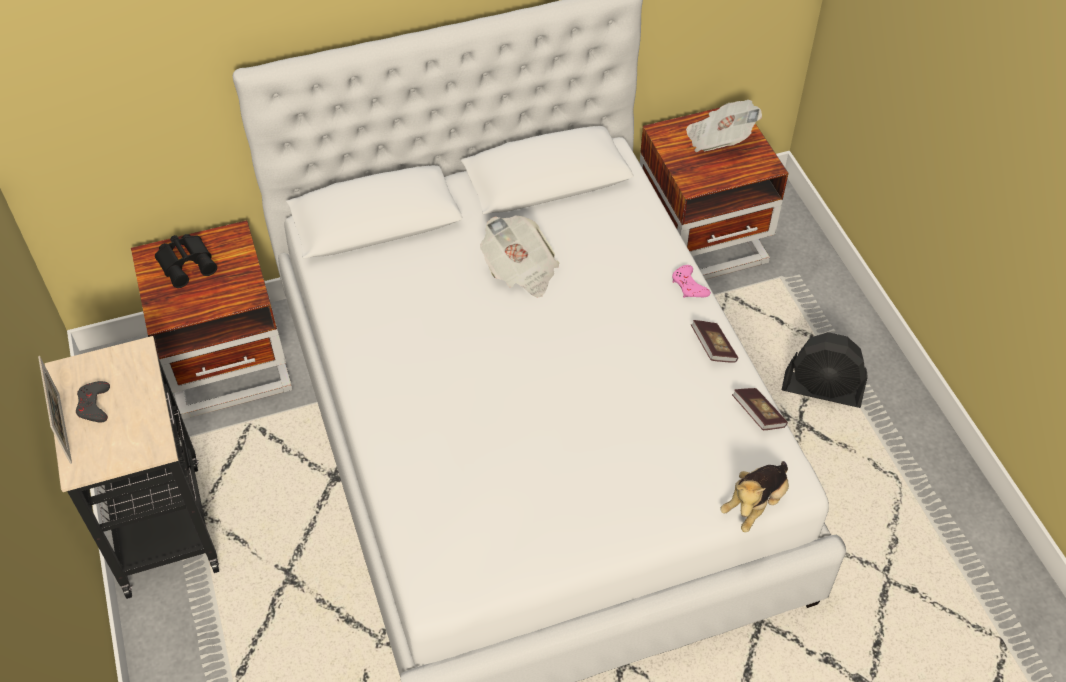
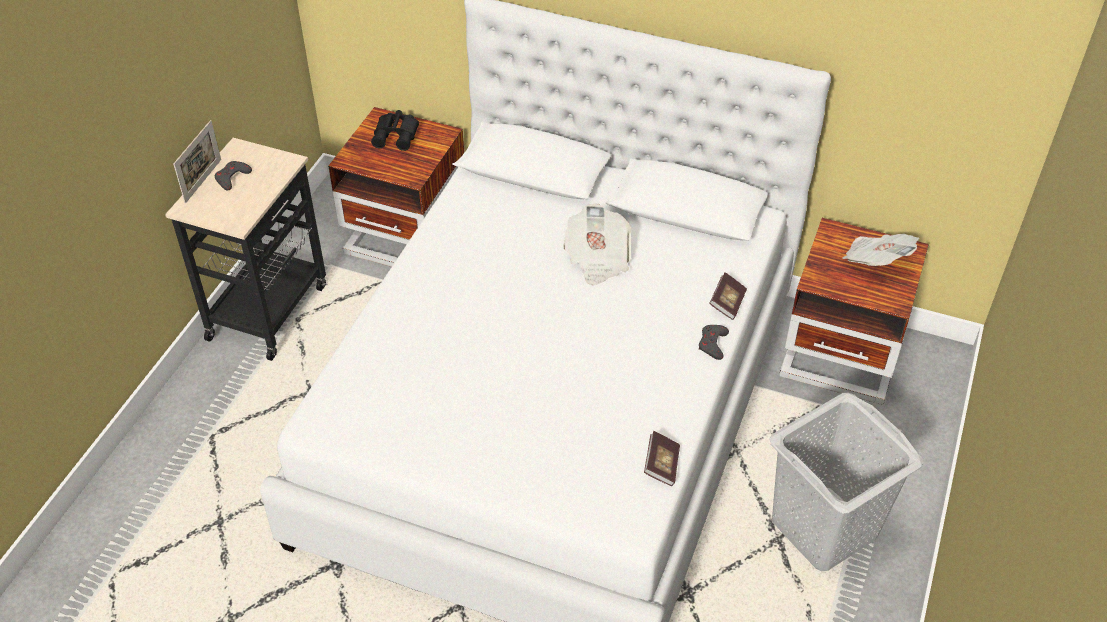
camera: 40 degrees right, 5 degrees down
(689, 286) = (712, 344): pink game controller -> grey game controller
(713, 348) = (680, 398): book -> book (727, 303)
(755, 504) = (589, 522): plush toy -> none
(822, 390) = (824, 528): black fan -> grey laundry basket

